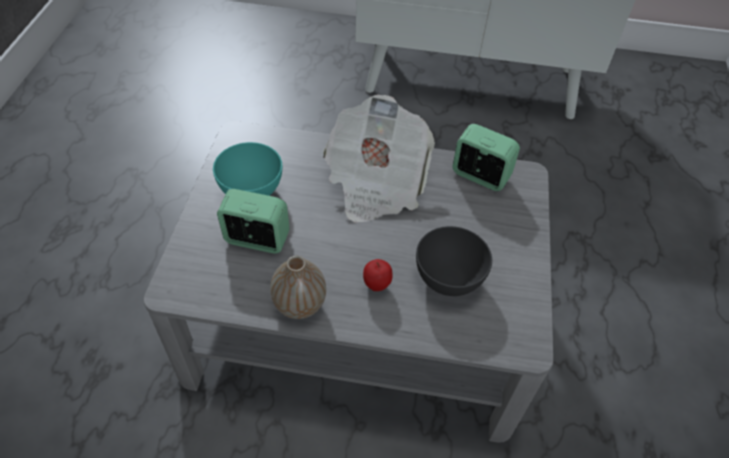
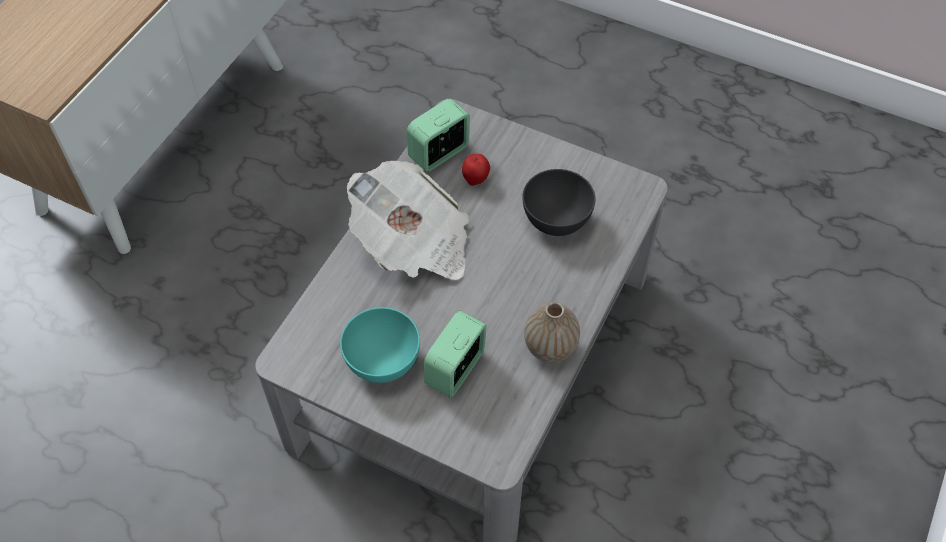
camera: 70 degrees left, 5 degrees up
(376, 286) = (547, 279): apple -> apple (476, 180)

